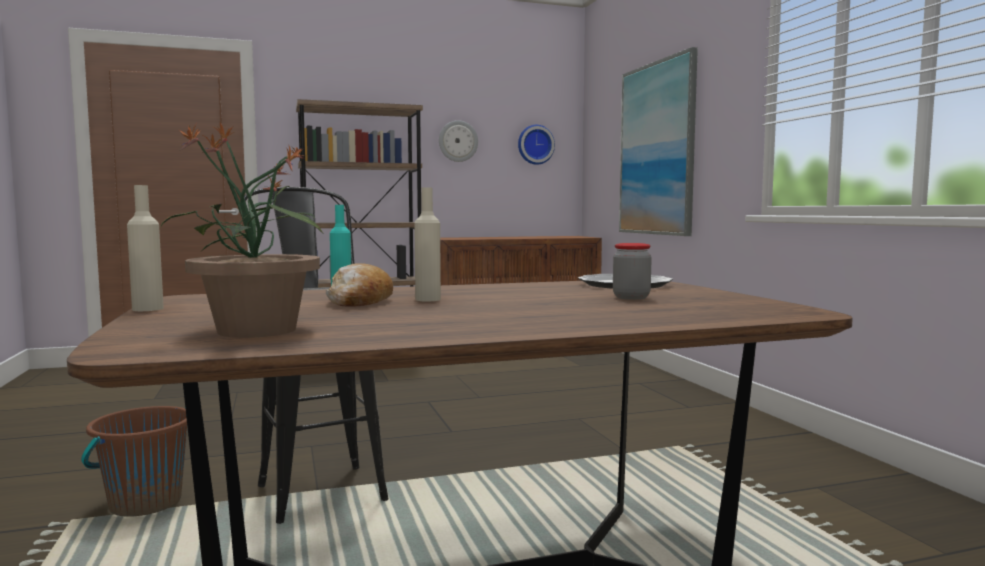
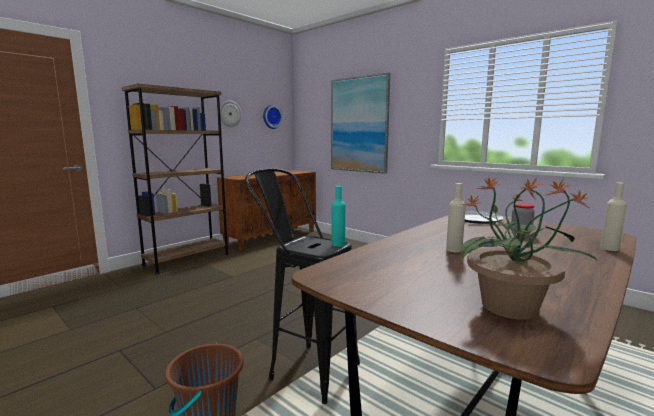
camera: 30 degrees left, 5 degrees up
(147, 309) = (351, 297): beige bottle -> beige bottle (609, 248)
(359, 301) = (432, 259): bread -> none

